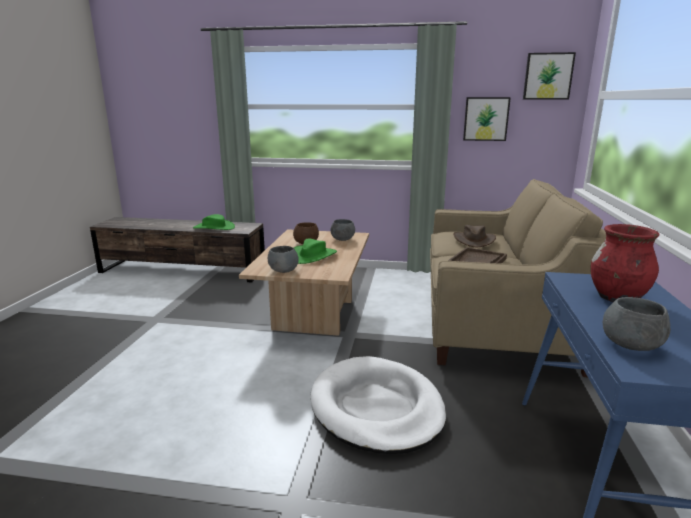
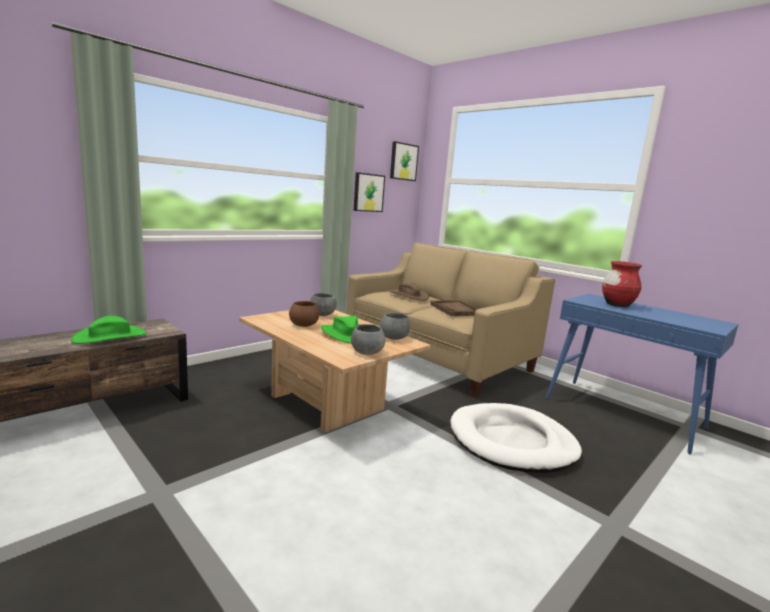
camera: 55 degrees left, 5 degrees down
(631, 345) = (683, 322): grey bowl -> grey bowl (394, 338)

